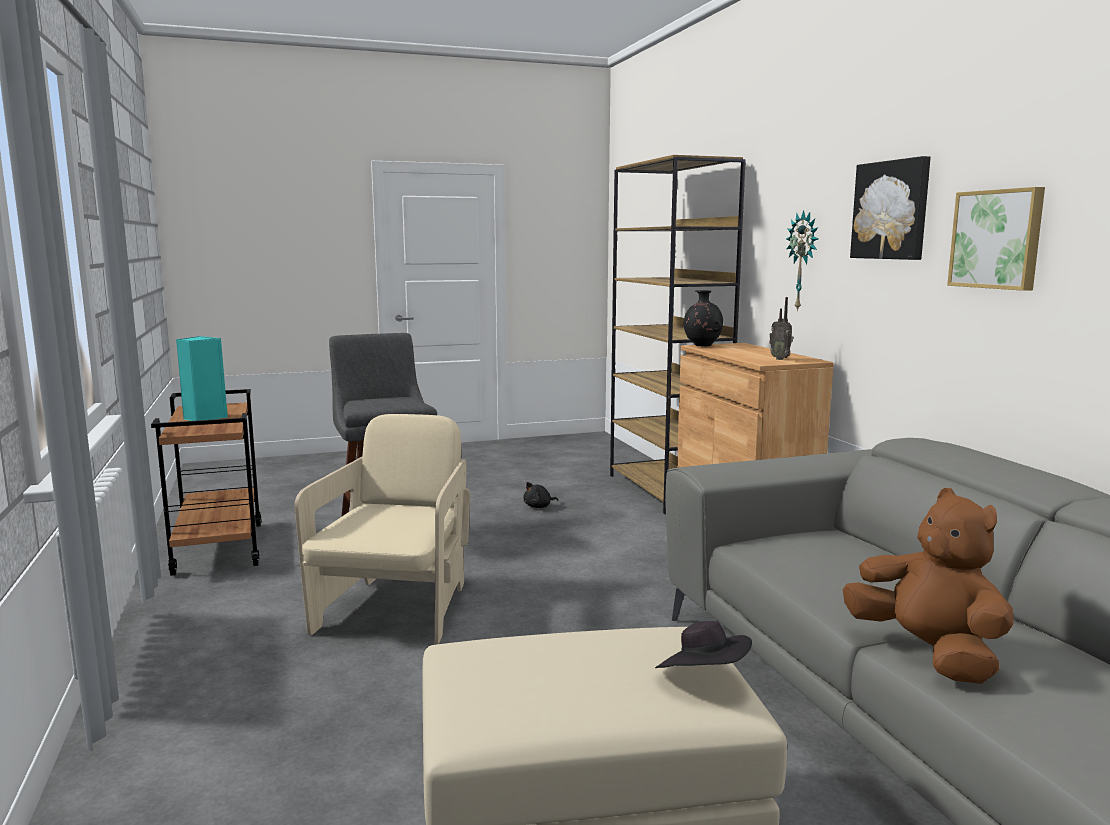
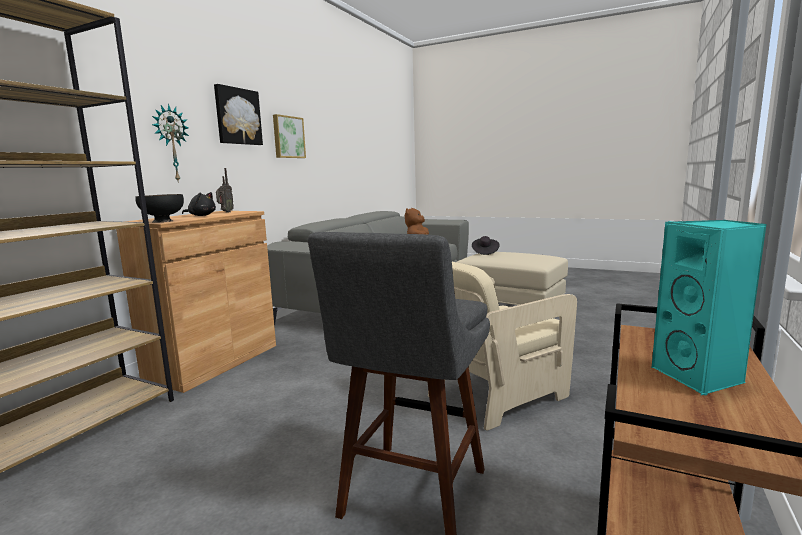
camera: 135 degrees left, 0 degrees up
(539, 507) = (202, 466): black plush toy -> black plush toy (201, 216)
(702, 346) = (163, 221): black vase -> black bowl

